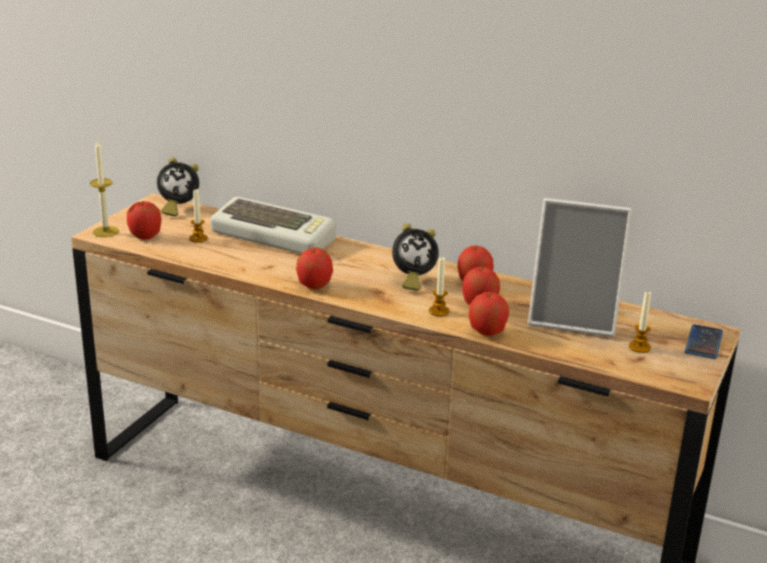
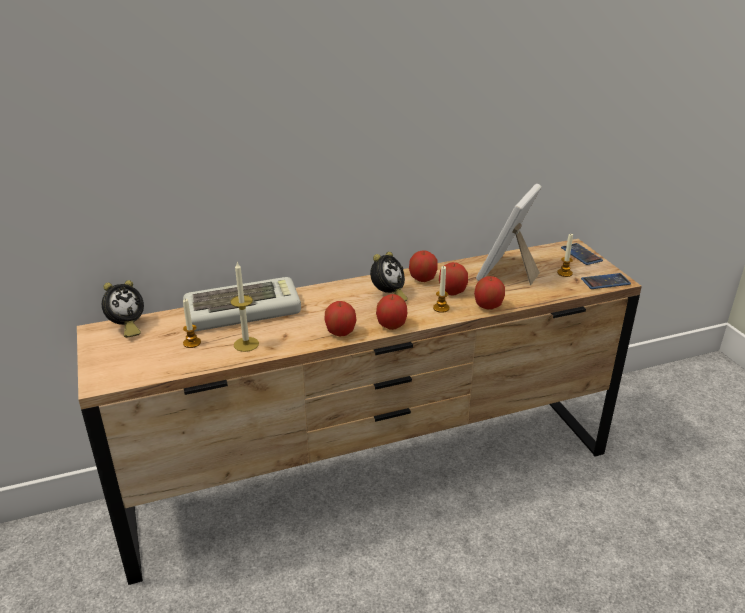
camera: 45 degrees left, 5 degrees up
(105, 231) = (102, 378): candle -> candle (246, 344)
(145, 236) = (145, 363): apple -> apple (391, 325)
(574, 318) = (508, 273): picture frame -> picture frame turned 150 degrees clockwise
(670, 376) = (605, 282): none -> phone

